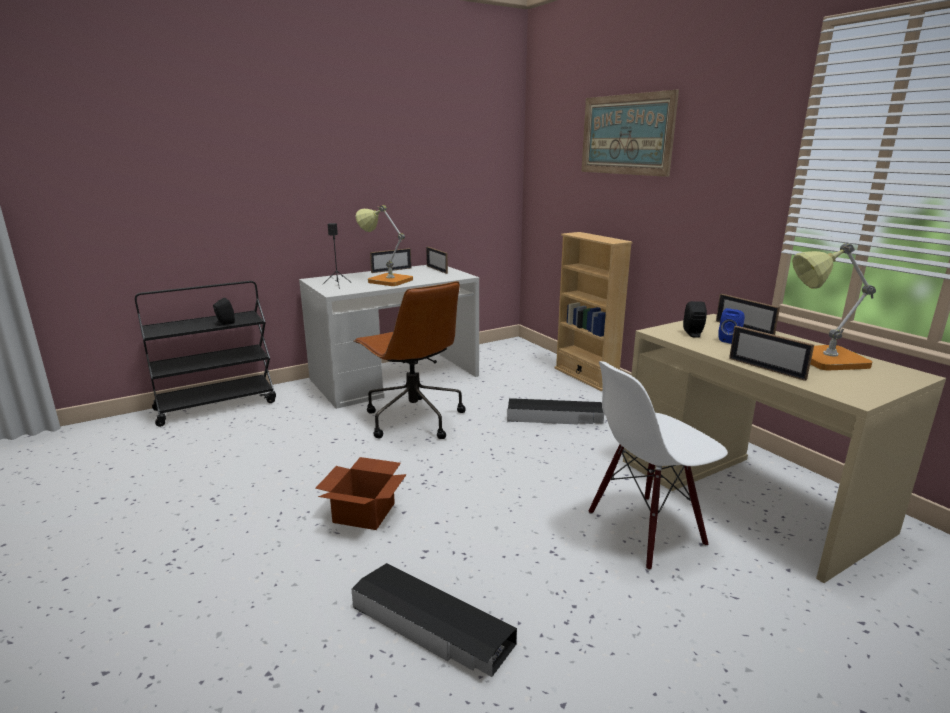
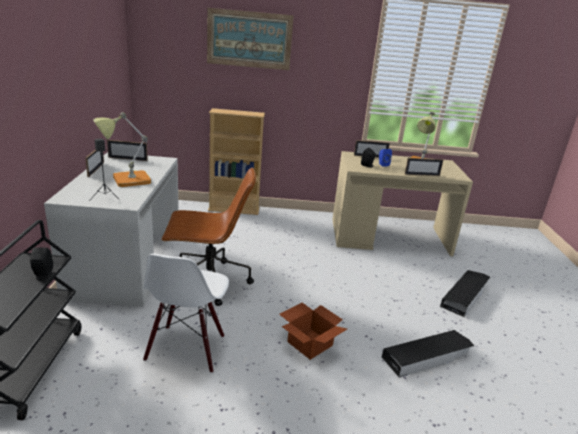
camera: 60 degrees left, 5 degrees up
(555, 417) = (270, 240): black storage box -> black storage box (465, 296)
(645, 530) = (396, 270): white chair -> white chair (186, 348)

